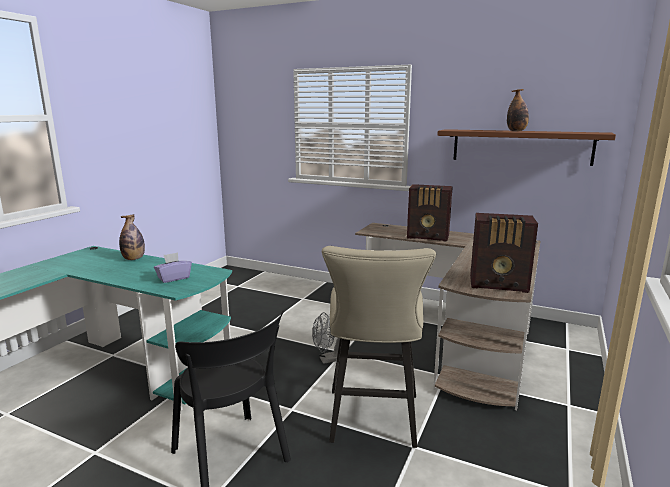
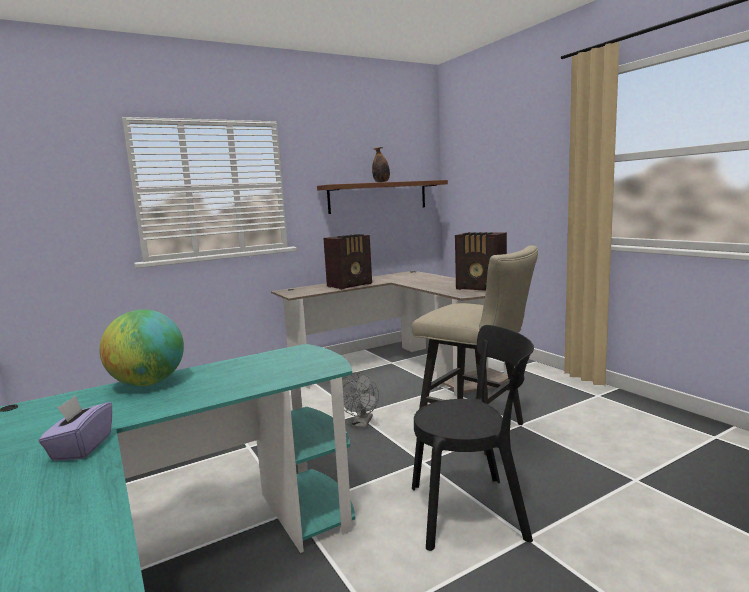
camera: 55 degrees left, 5 degrees down
(134, 259) = (148, 383): bottle -> globe
(174, 278) = (282, 367): purple tissue box -> purple tissue box (81, 447)
(499, 285) = (481, 288): radio -> radio turned 75 degrees clockwise

